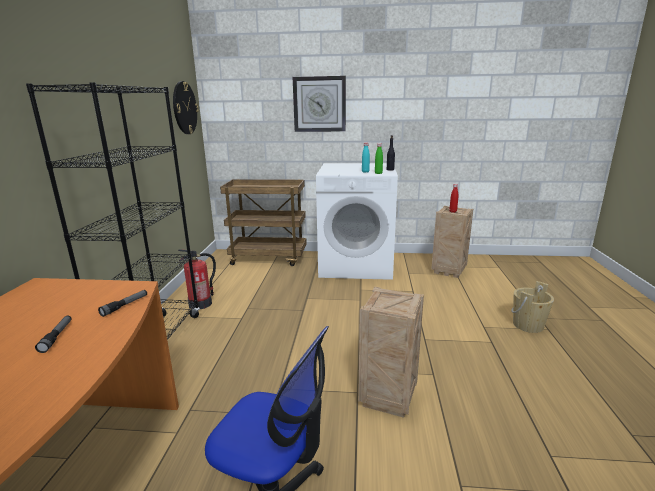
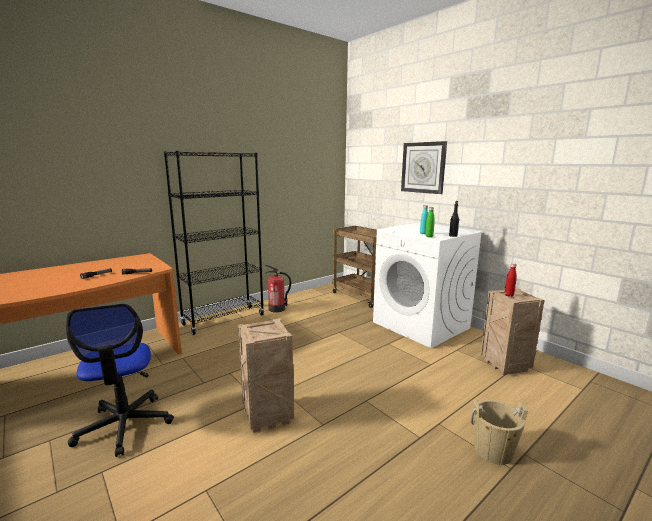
camera: 45 degrees right, 5 degrees down
(184, 108) = (322, 167): wall clock -> none

